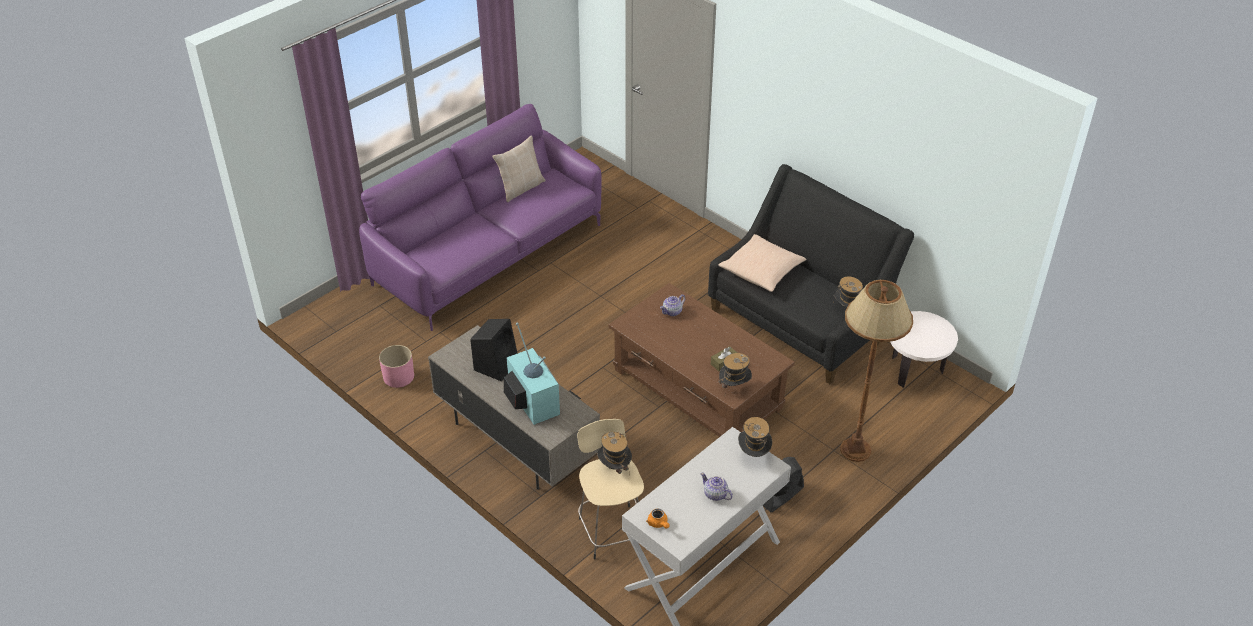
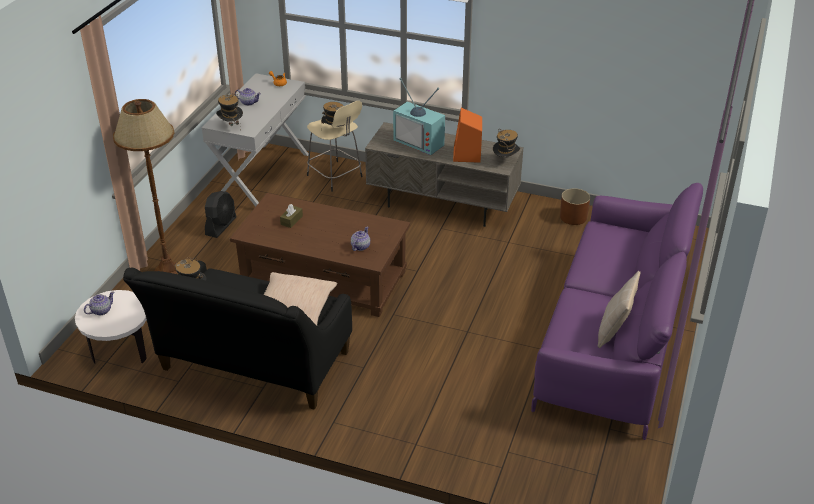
camera: 155 degrees right, 5 degrees down
(398, 377) = (573, 217): pink planter -> brown planter
(496, 364) = (467, 155): black speaker -> orange speaker
(734, 387) = (274, 206): hat -> hat (505, 161)
(932, 337) = (101, 311): none -> teapot

